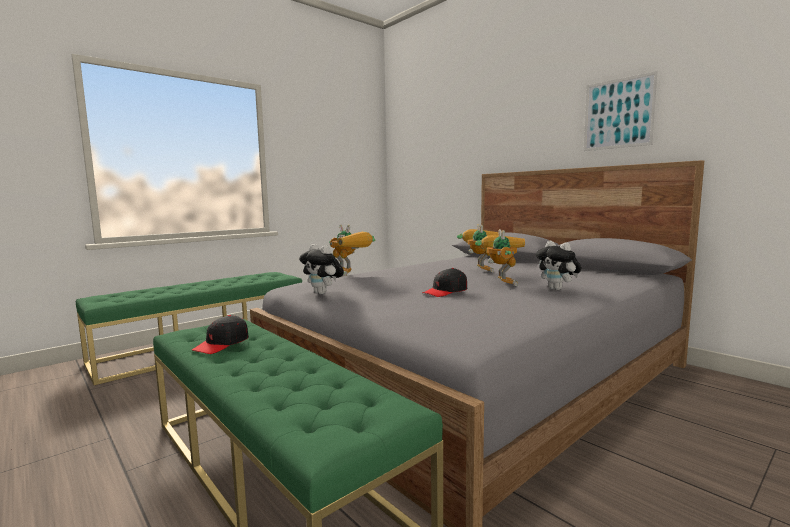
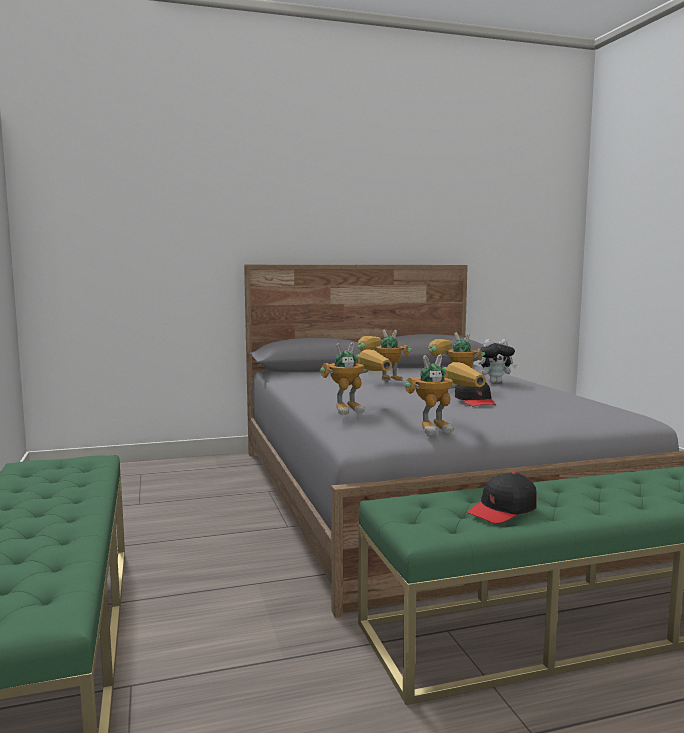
camera: 65 degrees left, 0 degrees up
(222, 344) = (502, 510): black cap -> black cap turned 90 degrees clockwise
(323, 293) = (443, 428): plush toy -> toy robot
(618, 113) = (394, 214): picture -> none

